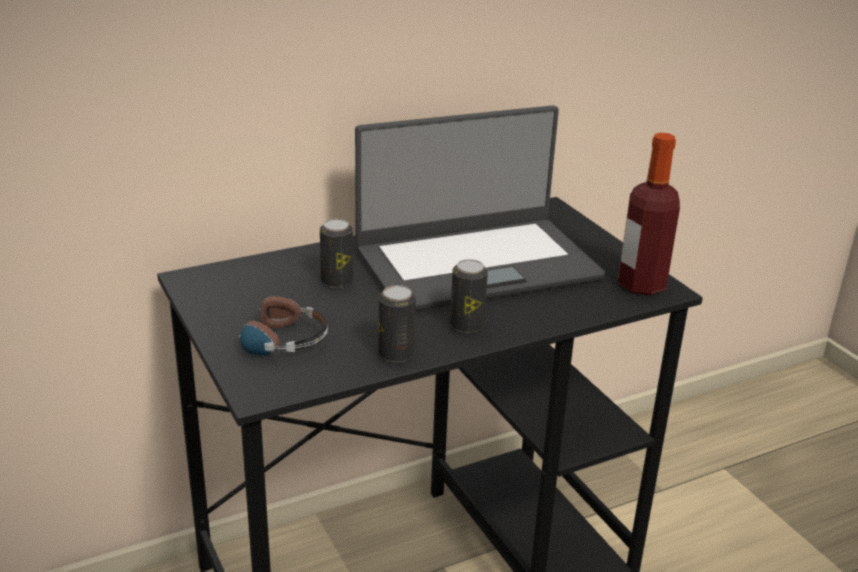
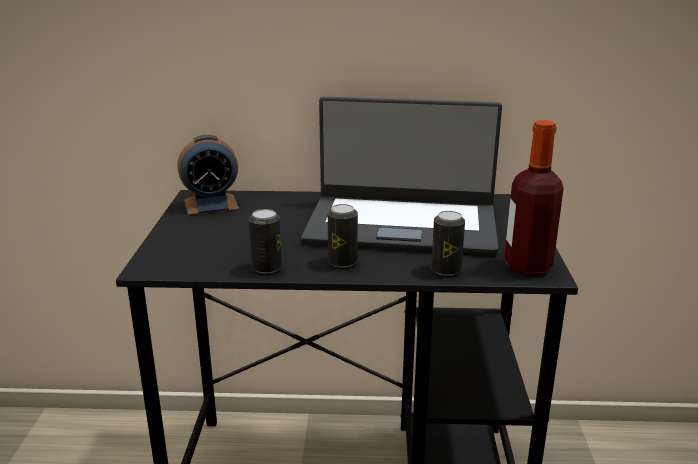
camera: 30 degrees right, 5 degrees down
(228, 286) = (211, 205): none -> alarm clock
(270, 339) = (196, 239): headphones -> none
(337, 281) = (285, 215): can -> can (446, 270)

